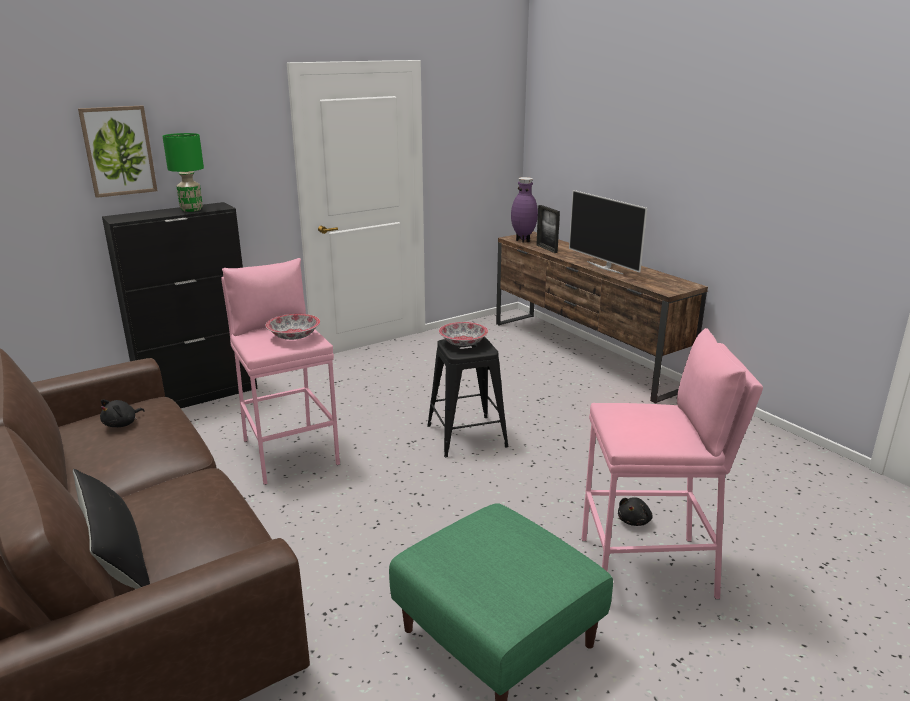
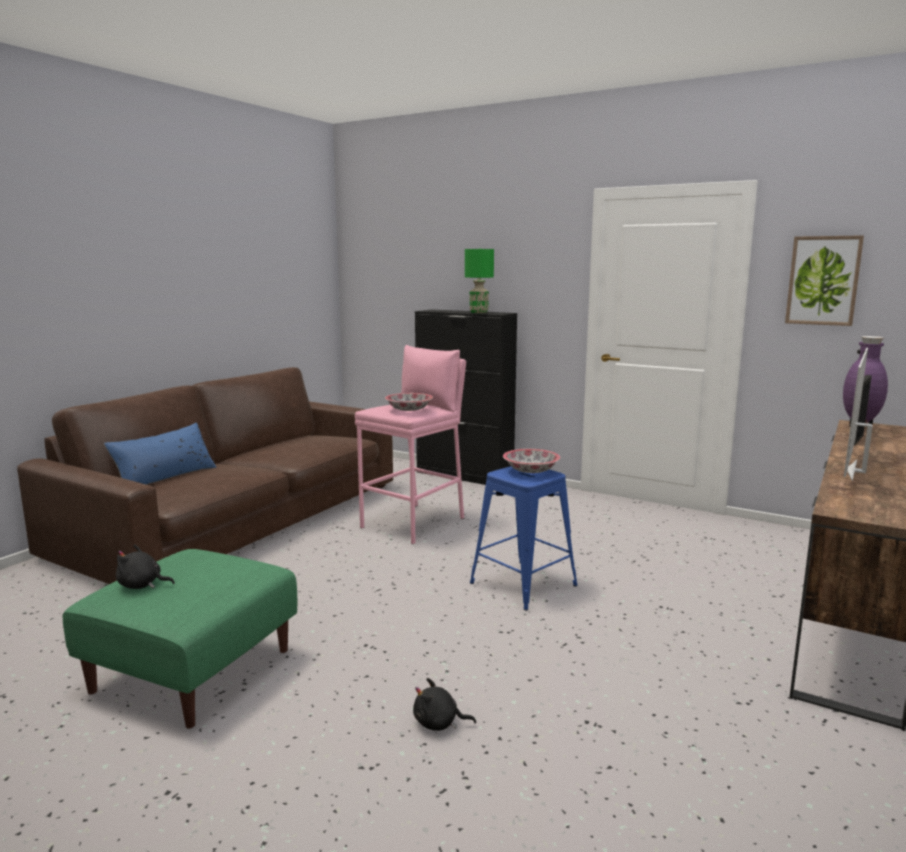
camera: 65 degrees right, 10 degrees down
(117, 557) = (165, 477): black pillow -> blue pillow
(118, 151) = (451, 261): picture -> picture (823, 280)
(122, 424) = (316, 439): black plush toy -> black plush toy (142, 585)
(466, 436) = (523, 584): black stool -> blue stool
(648, 568) = (341, 748): pink stool -> none

